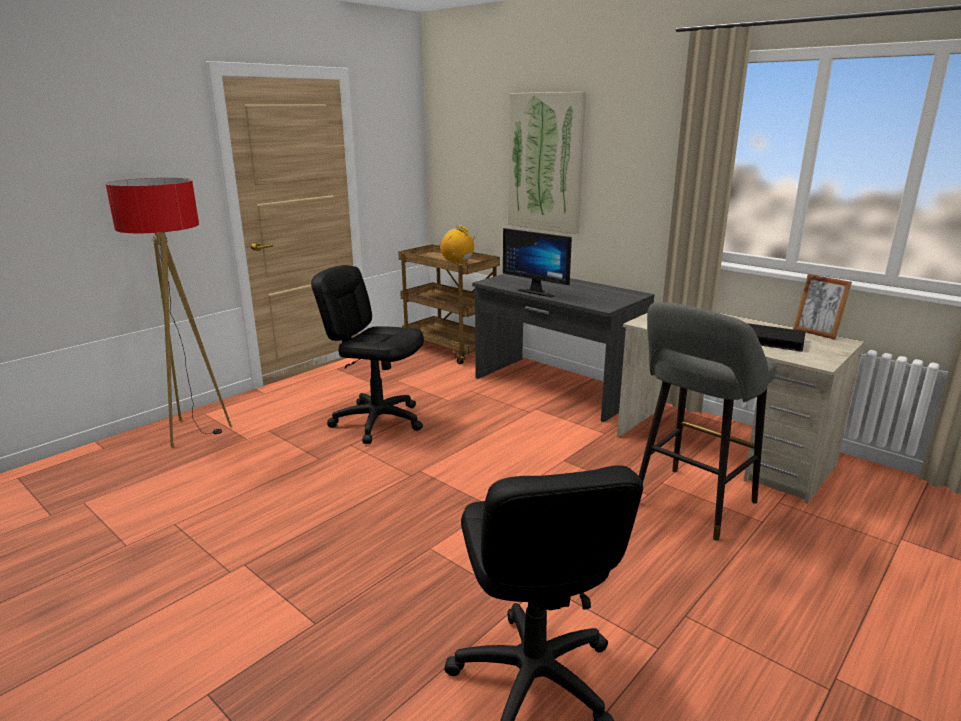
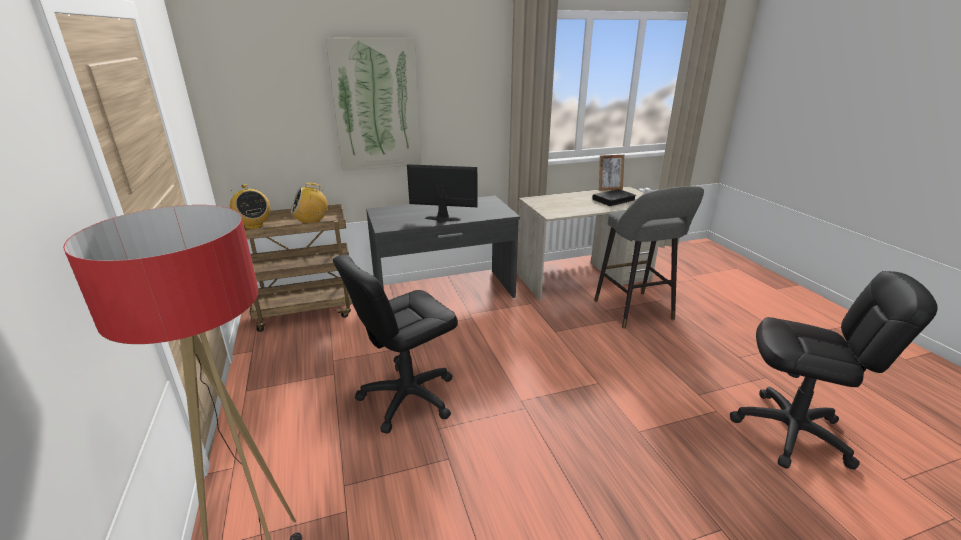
camera: 60 degrees left, 5 degrees up
(428, 255) = (254, 226): none -> radio
(538, 292) = (442, 220): monitor -> monitor turned 150 degrees counterclockwise

